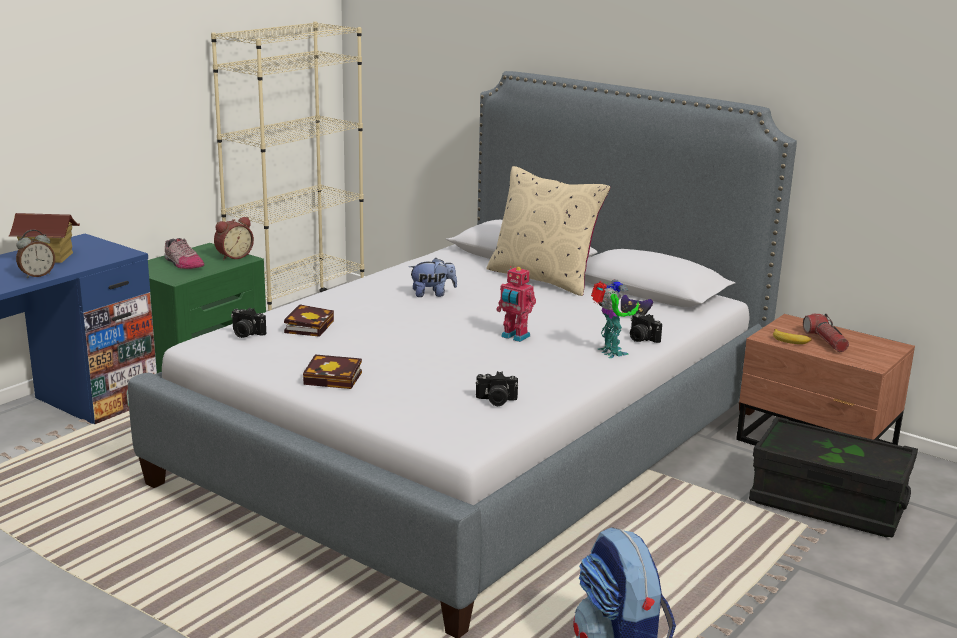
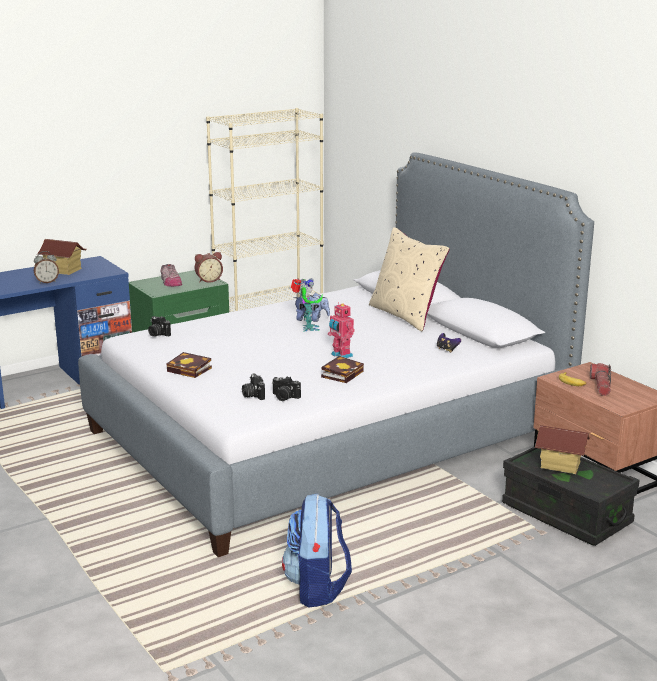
camera: 20 degrees right, 0 degrees up
(309, 325) = (203, 333): book -> book (342, 373)
(610, 353) = (400, 374): toy robot -> toy robot (308, 328)
(641, 338) = (434, 367): camera -> camera (253, 395)
(820, 443) = (560, 465): none -> toy house

